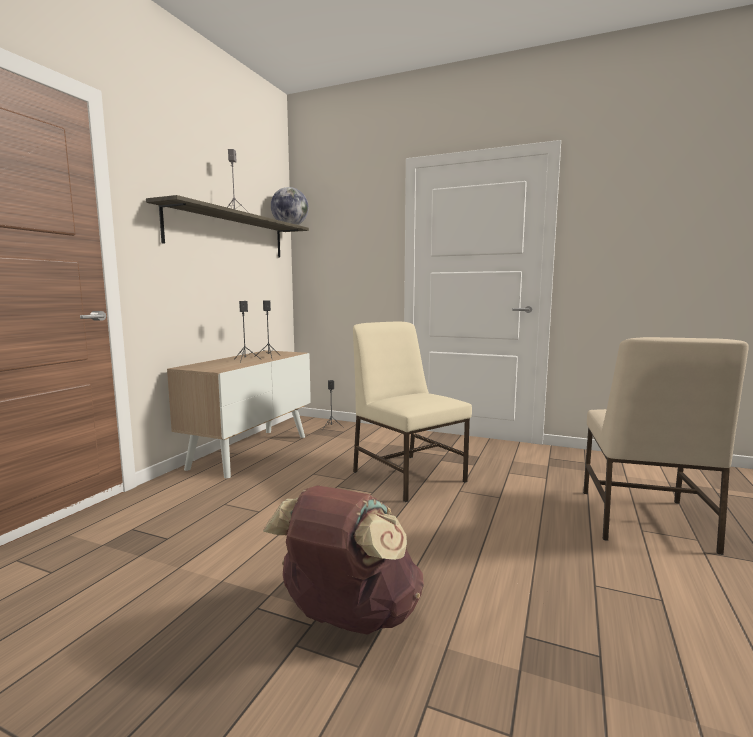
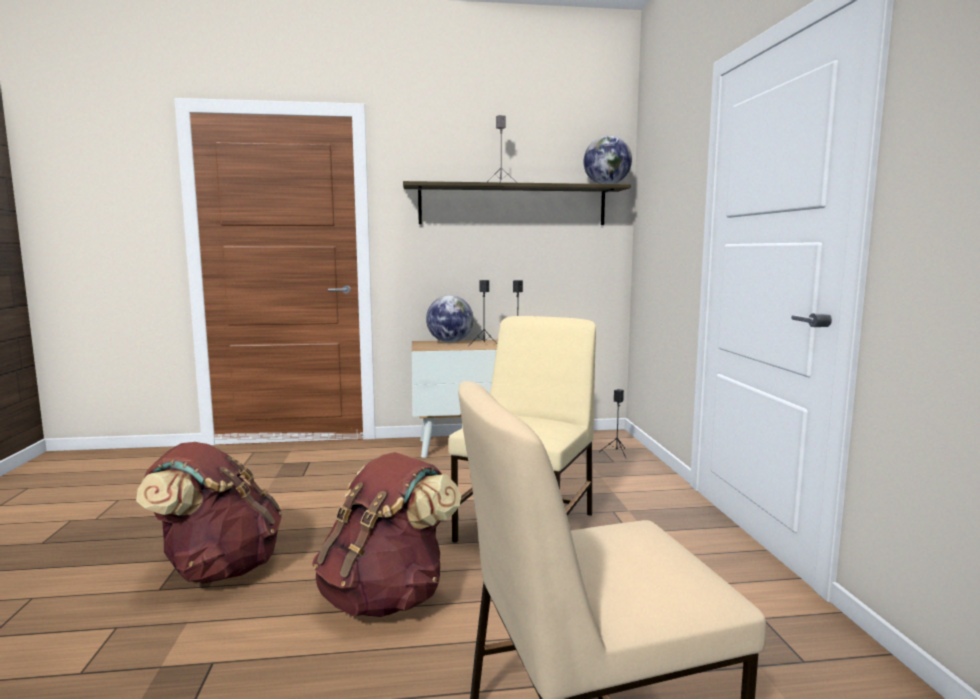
camera: 60 degrees right, 0 degrees up
(208, 363) = (449, 342): none -> globe
(468, 541) = (386, 597): none -> brown backpack

